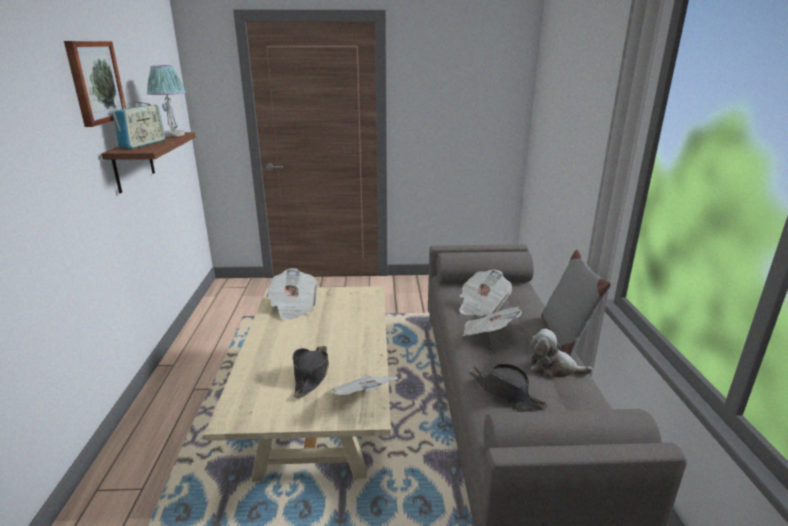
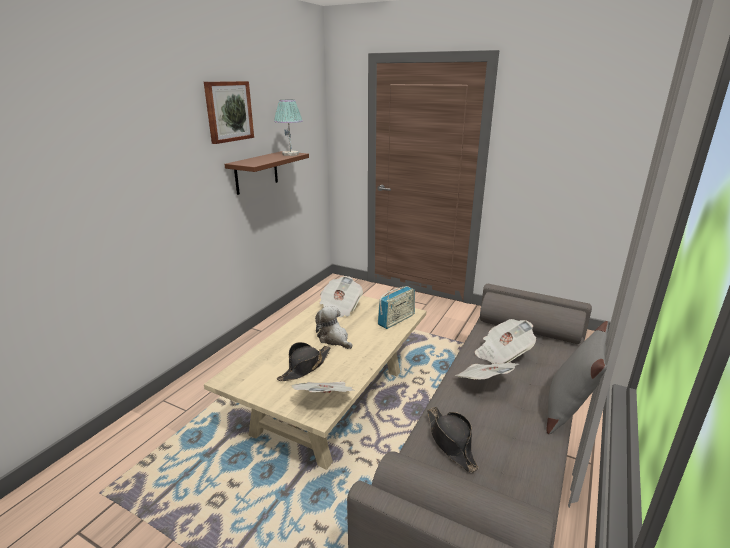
camera: 30 degrees right, 0 degrees up
(143, 144) = (259, 159): radio -> radio (396, 320)
(553, 368) = (523, 438): plush toy -> plush toy (334, 339)

